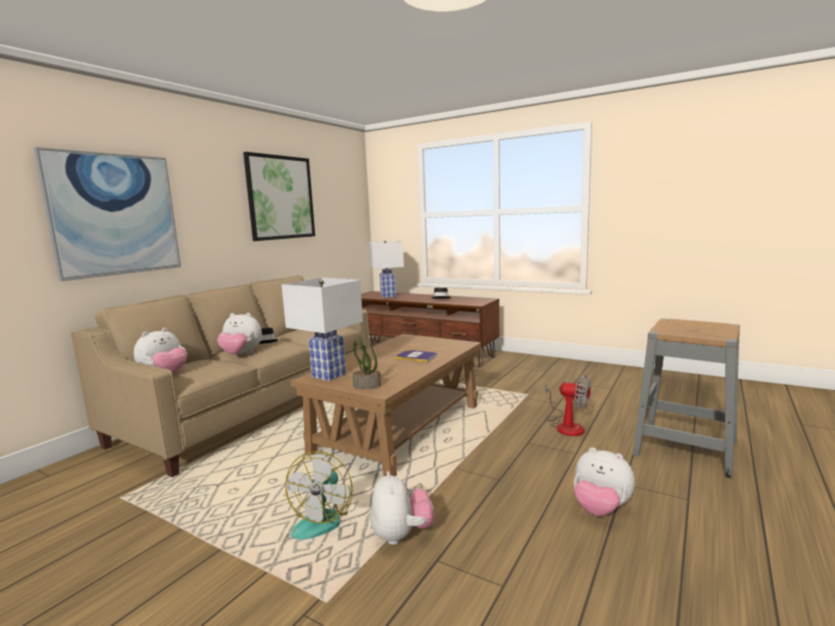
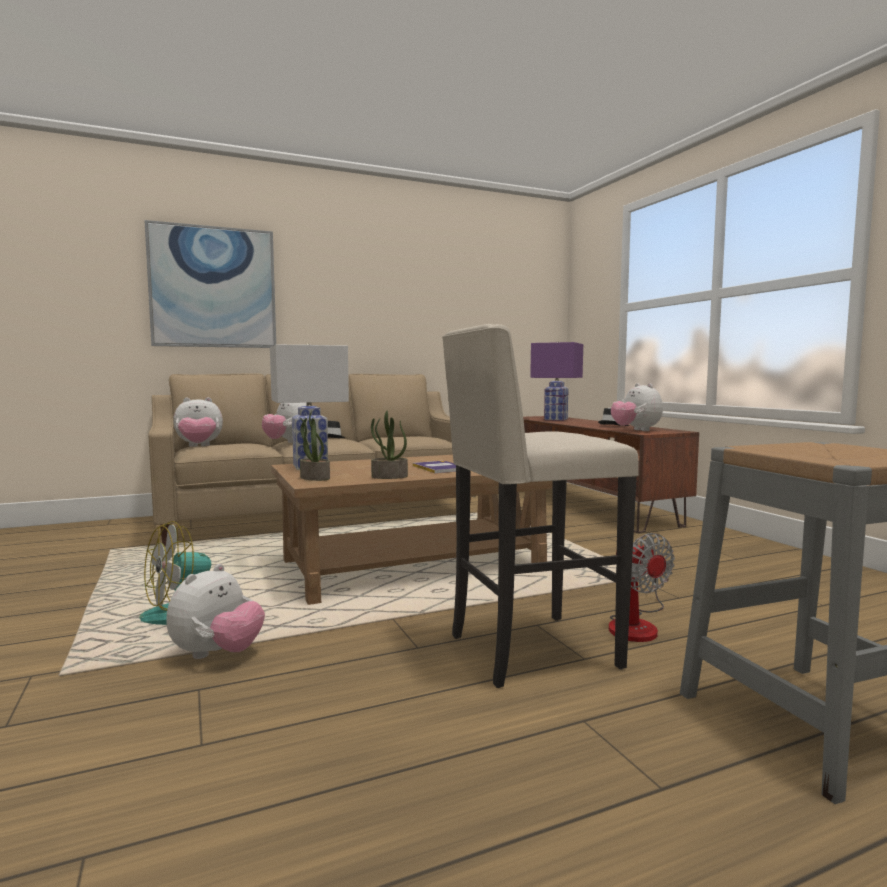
camera: 35 degrees right, 5 degrees down
(280, 197) = (420, 281): picture -> none
(387, 296) = (555, 419): white table lamp -> purple table lamp
(410, 372) = (389, 477): none -> potted plant
(549, 459) = (529, 651): none -> beige stool
(600, 509) = (480, 732): plush toy -> plush toy (636, 430)

